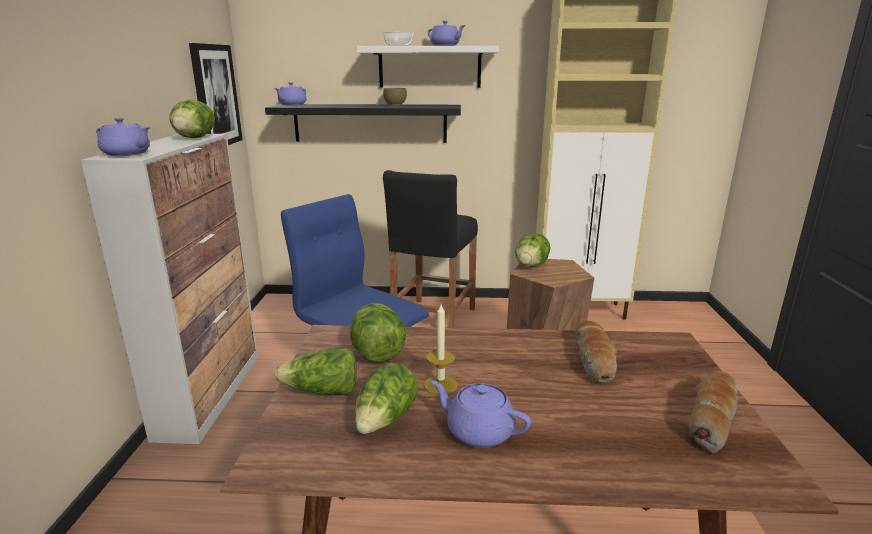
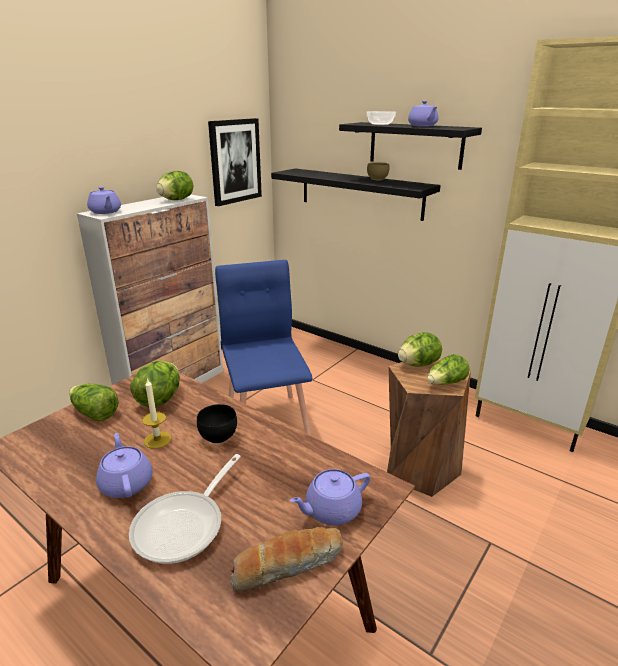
camera: 35 degrees right, 5 degrees up
(292, 105) = (297, 171): purple teapot -> purple teapot (331, 510)
(386, 419) = (95, 448): lettuce -> lettuce (446, 383)
(429, 67) = (415, 145): white shelf -> black shelf
(433, 321) = (374, 385): black stool -> none
(493, 359) = (219, 436): none -> black bowl
(592, 434) = (184, 525): none -> frying pan
(595, 361) = (285, 471): bread -> none

